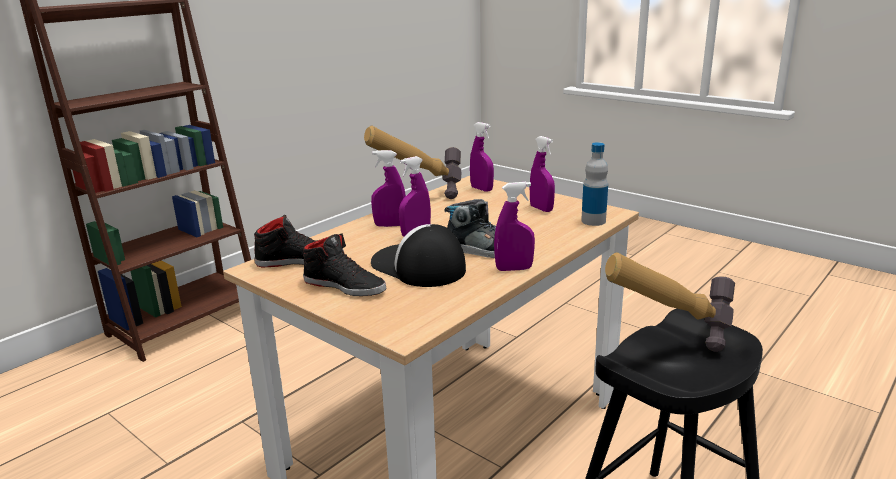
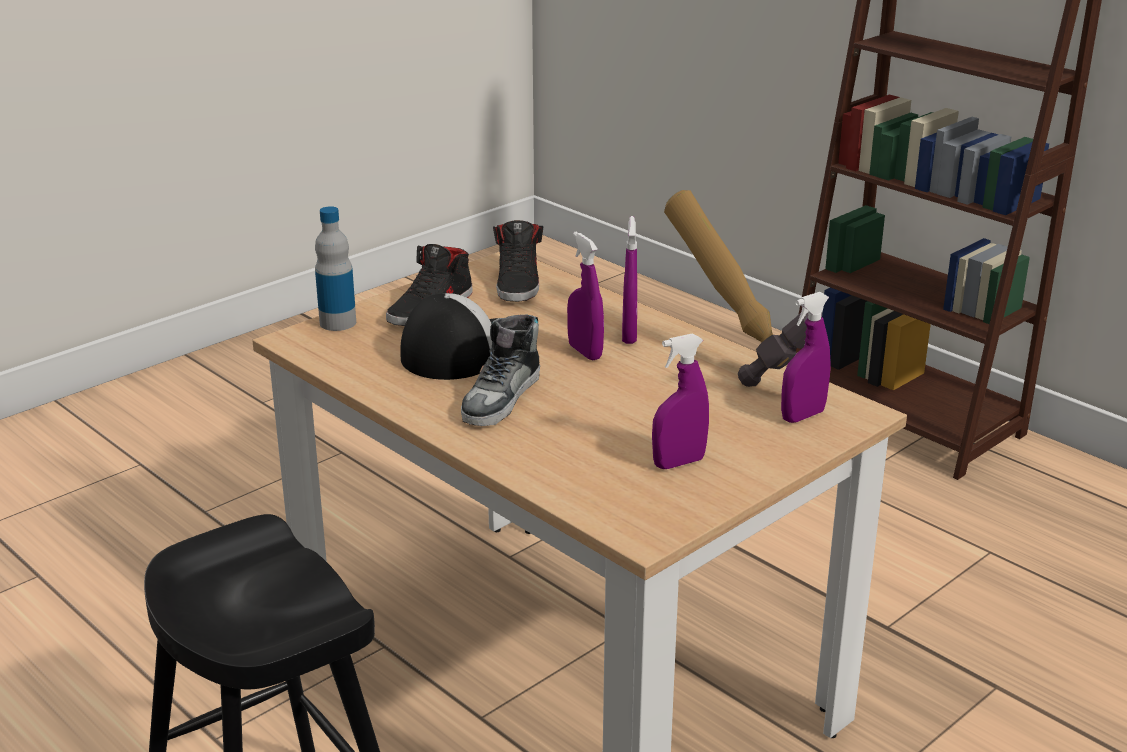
camera: 95 degrees right, 5 degrees up
(514, 269) = (429, 413): purple spray bottle -> none
(593, 221) = (601, 505): bottle -> bottle (338, 322)
(666, 349) = (274, 583): hammer -> none

